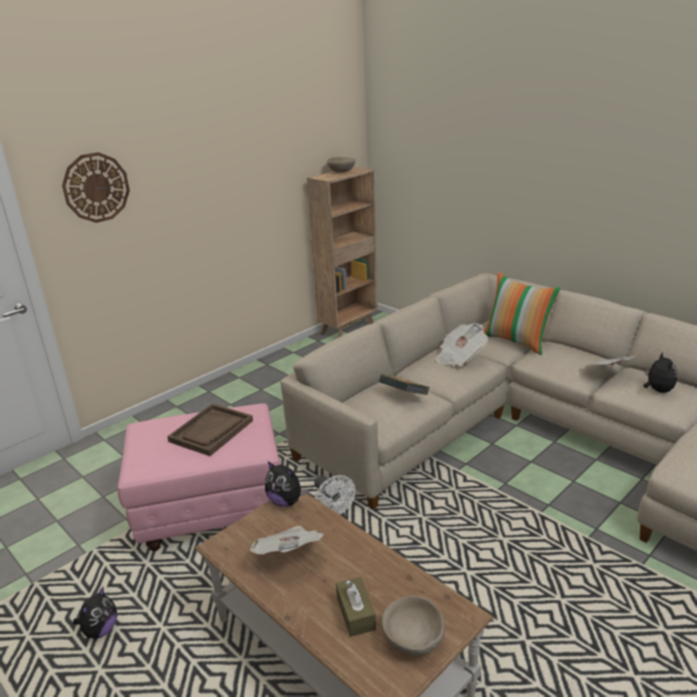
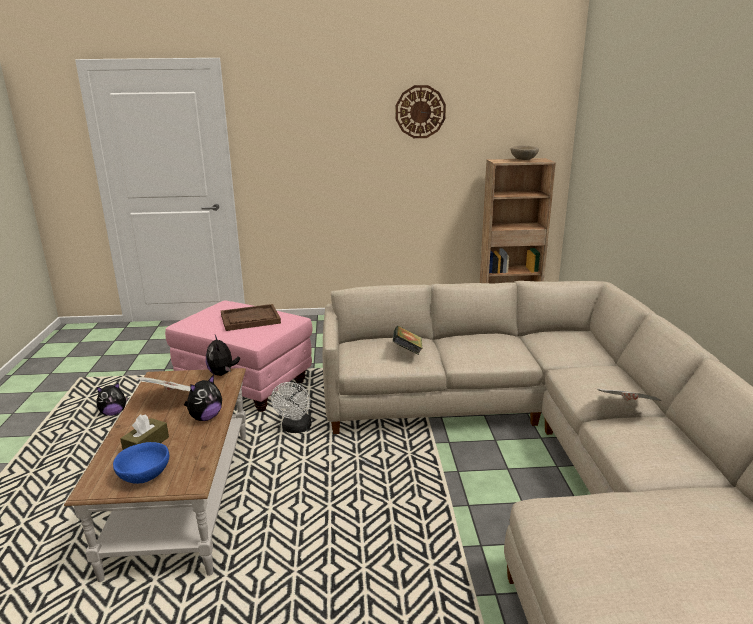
camera: 40 degrees right, 5 degrees down
(96, 187) = (285, 132): wall clock -> wall clock (420, 112)
(412, 640) = (144, 475): beige bowl -> blue bowl
(459, 357) = (501, 344): newspaper -> none
(517, 341) = (581, 353): pillow -> none
(657, 390) = (653, 444): plush toy -> plush toy (205, 417)

